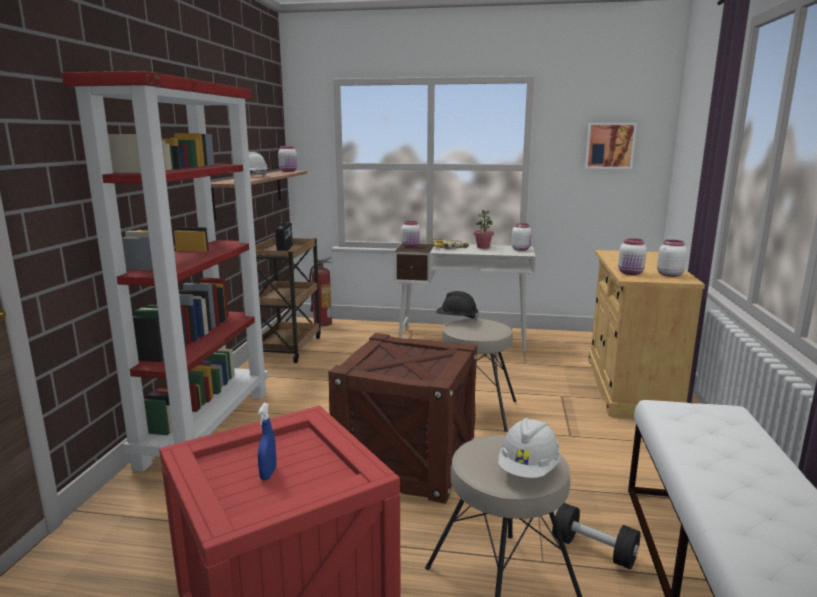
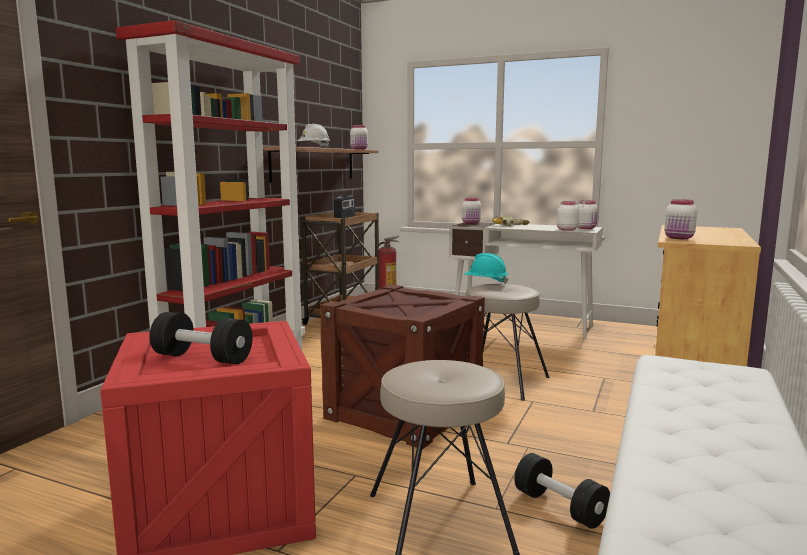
camera: 15 degrees right, 5 degrees down
(268, 473) = (202, 358): blue spray bottle -> black dumbbell
(456, 319) = (485, 282): black hard hat -> turquoise hard hat
(483, 247) = (546, 226): potted plant -> none
(528, 469) = (454, 383): white hard hat -> none
(609, 145) = (694, 118): picture -> none
(668, 275) = (724, 240): white jar -> white jar (566, 229)

